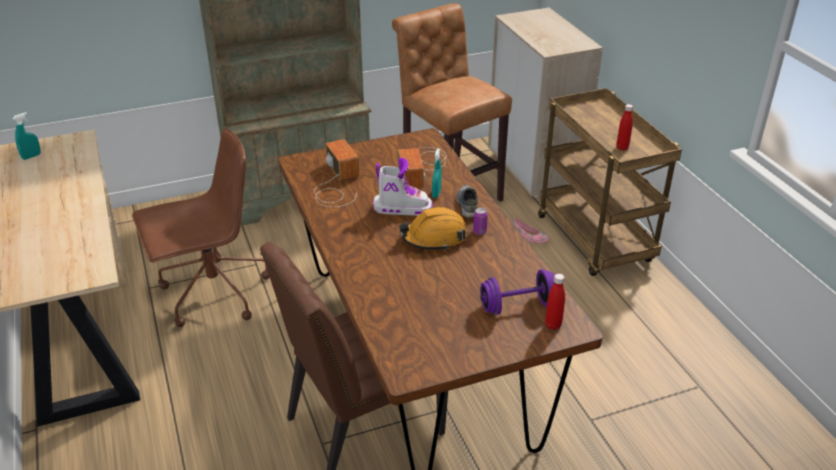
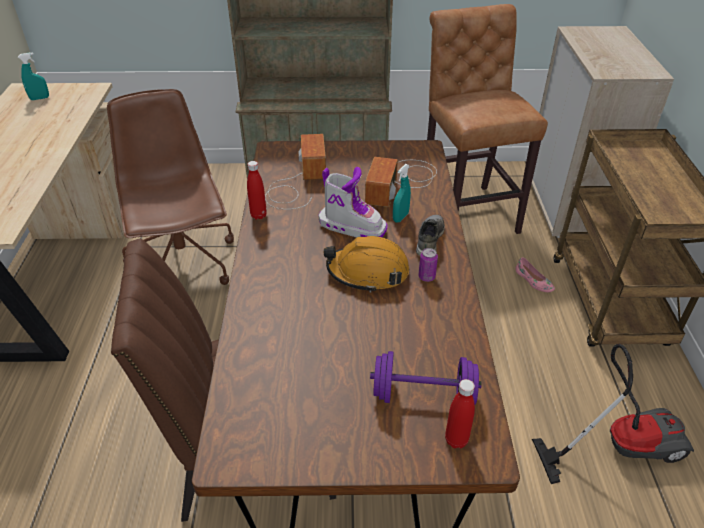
camera: 20 degrees right, 5 degrees up
(210, 295) = (185, 267): brown office chair -> brown office chair turned 105 degrees counterclockwise
(622, 147) = (660, 206): red bottle -> red bottle (258, 215)
(639, 339) = (619, 444): none -> vacuum cleaner

